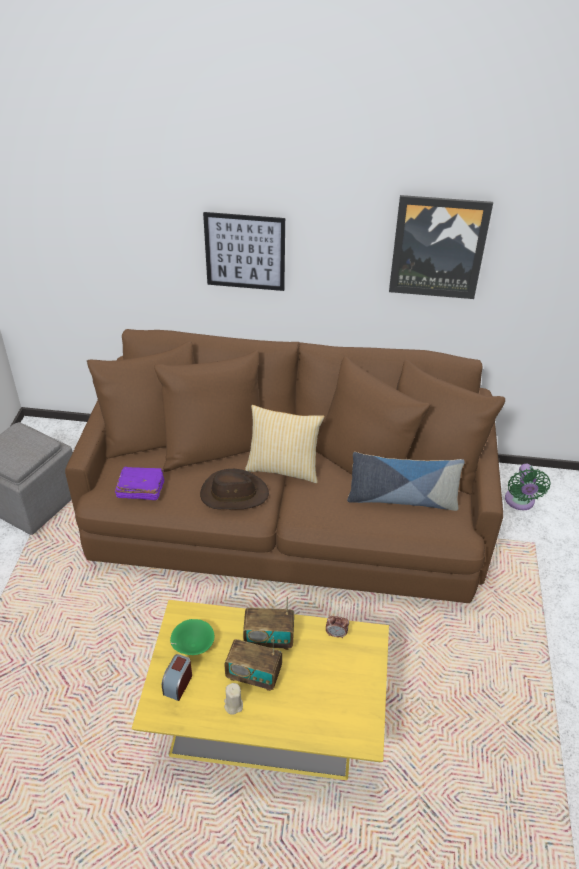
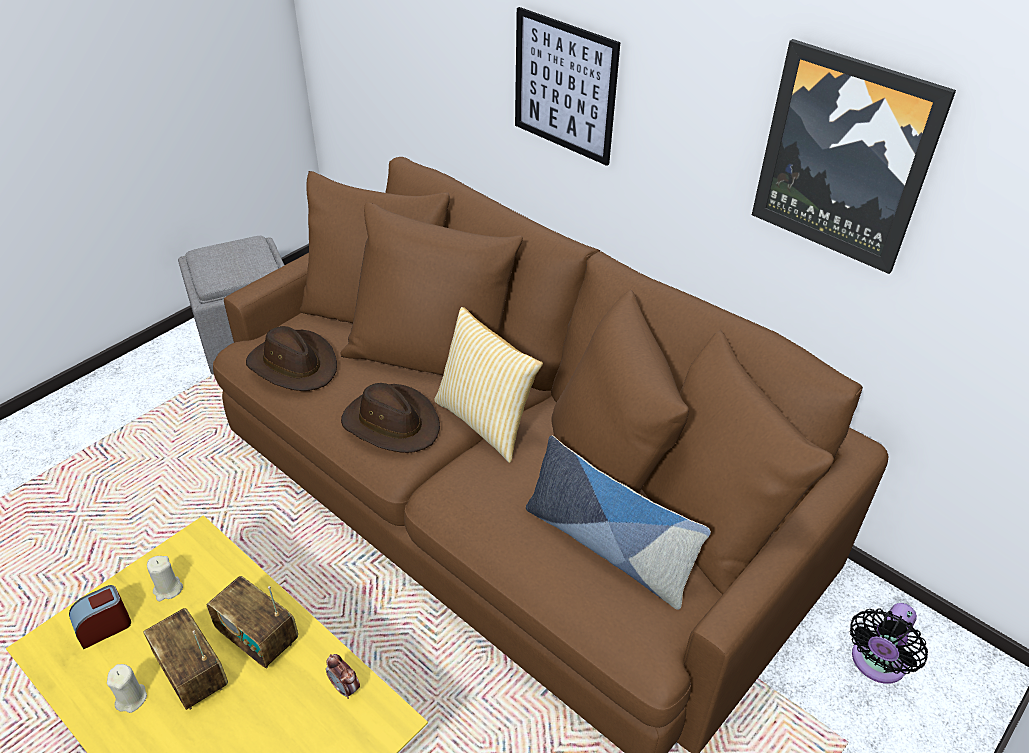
camera: 35 degrees right, 0 degrees up
(140, 490) = (294, 364): purple book -> brown hat
(192, 646) = (168, 589): green bowl -> beige candle
(520, 502) = (876, 663): green fan -> black fan

